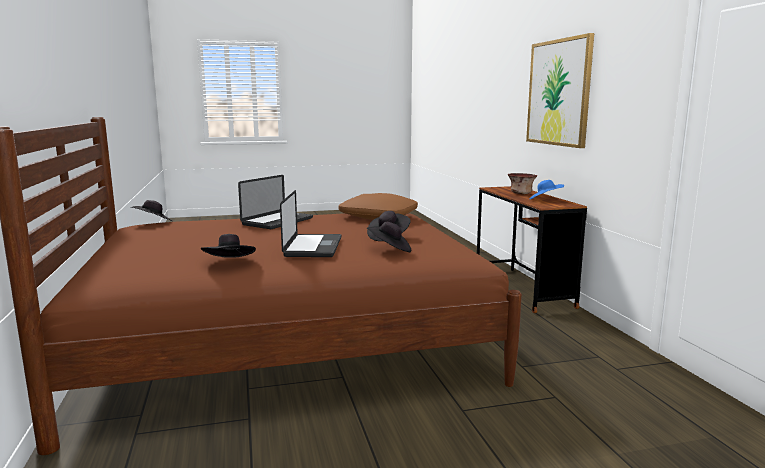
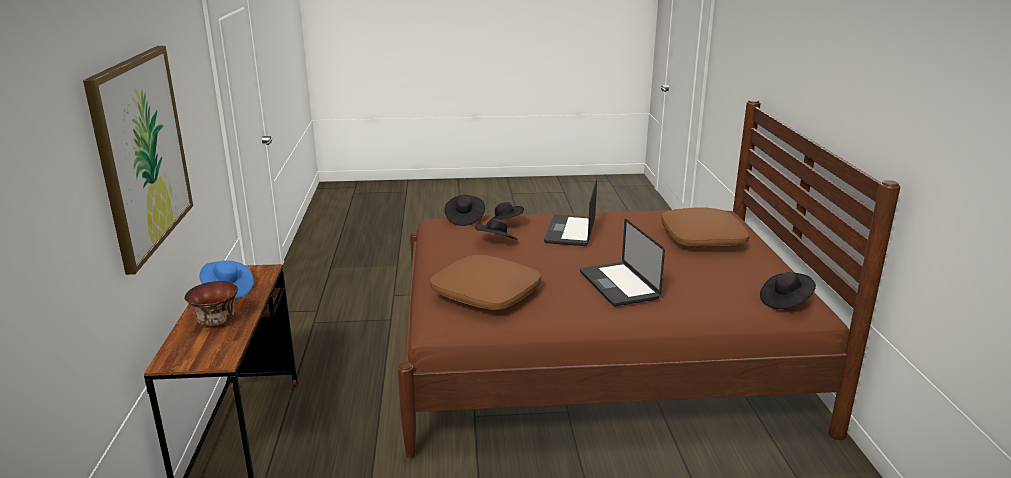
camera: 170 degrees left, 10 degrees up
(165, 250) = (703, 238): none -> brown pillow
(230, 263) = (633, 218): black hat -> black hat (464, 219)
(278, 221) = (618, 285): laptop -> laptop turned 60 degrees counterclockwise

